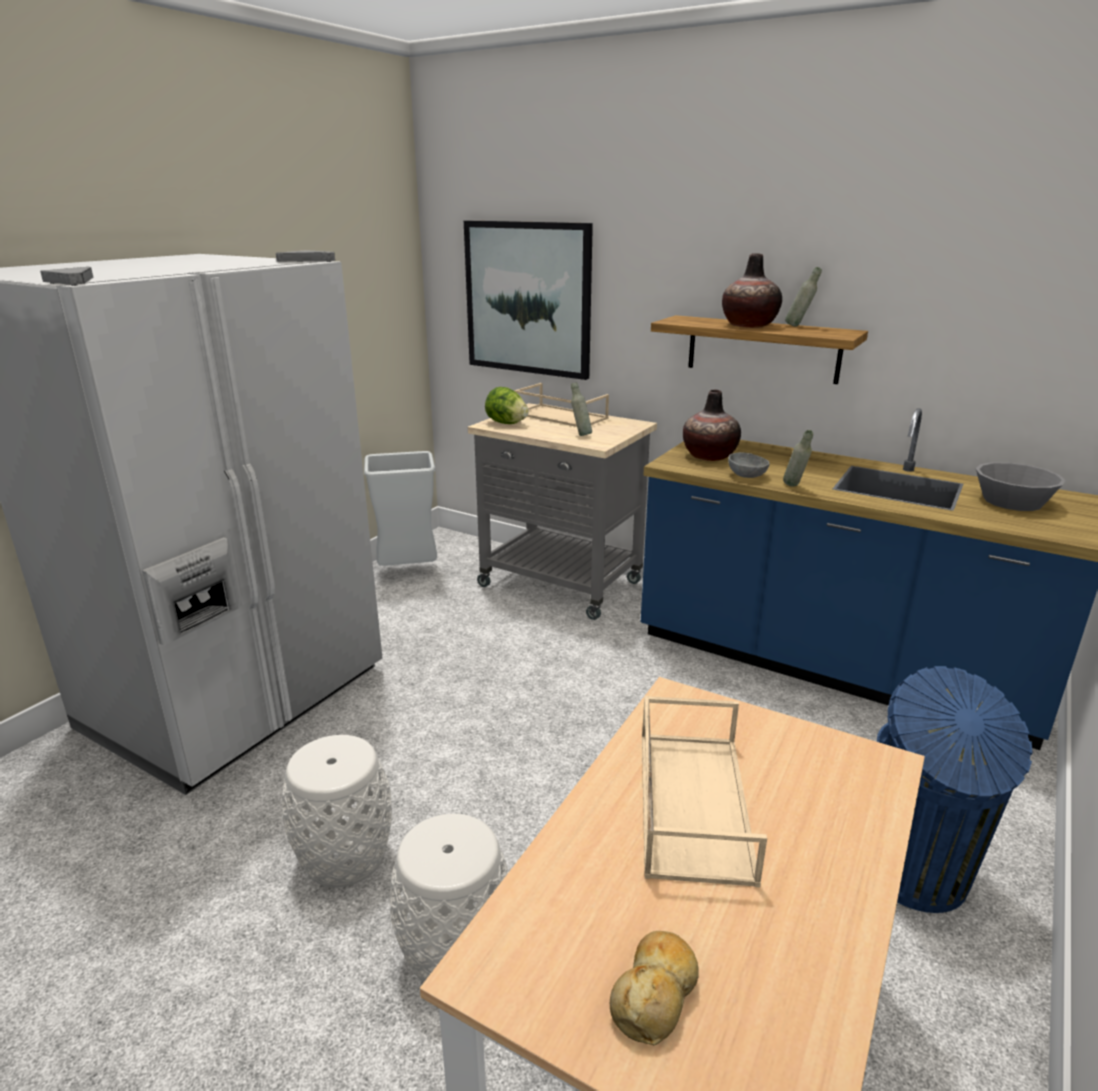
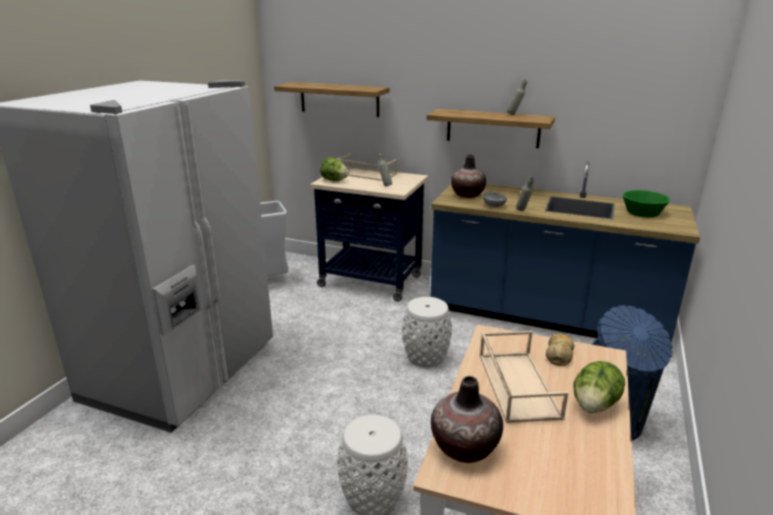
camera: 10 degrees left, 0 degrees up
(345, 857) = (289, 455): white stool -> white stool (426, 356)
(528, 299) = (339, 99): picture -> shelf
(561, 585) = (371, 281): grey cart -> blue cart
(655, 994) = (530, 471): bread -> bread (559, 354)
(749, 325) = (486, 115): vase -> vase (464, 447)
(830, 864) = (594, 405): none -> lettuce
(1013, 501) = (643, 212): grey bowl -> green bowl

